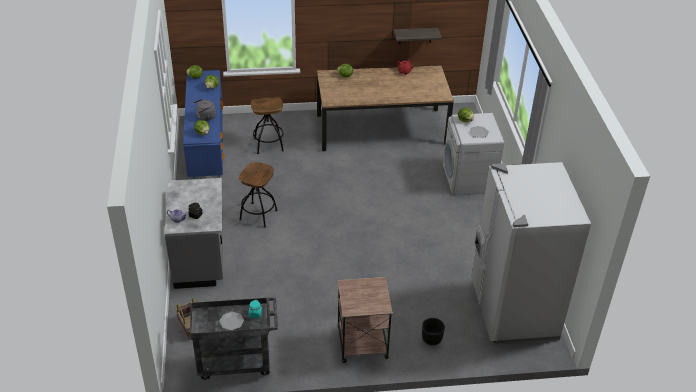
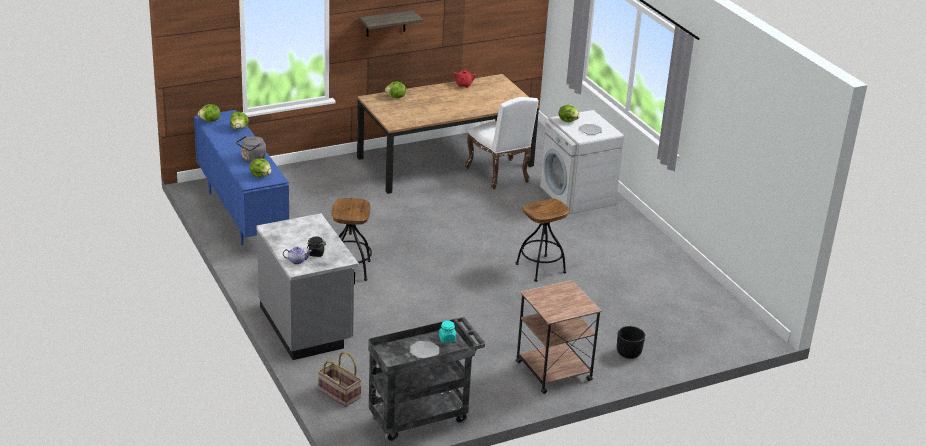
camera: 20 degrees left, 10 degrees down
(268, 144) = (315, 196): brown stool -> brown stool (540, 268)
(415, 35) = (469, 39): shelf -> shelf (385, 23)
(417, 148) = (500, 175): none -> white chair
(513, 309) = (699, 310): white fridge -> none

